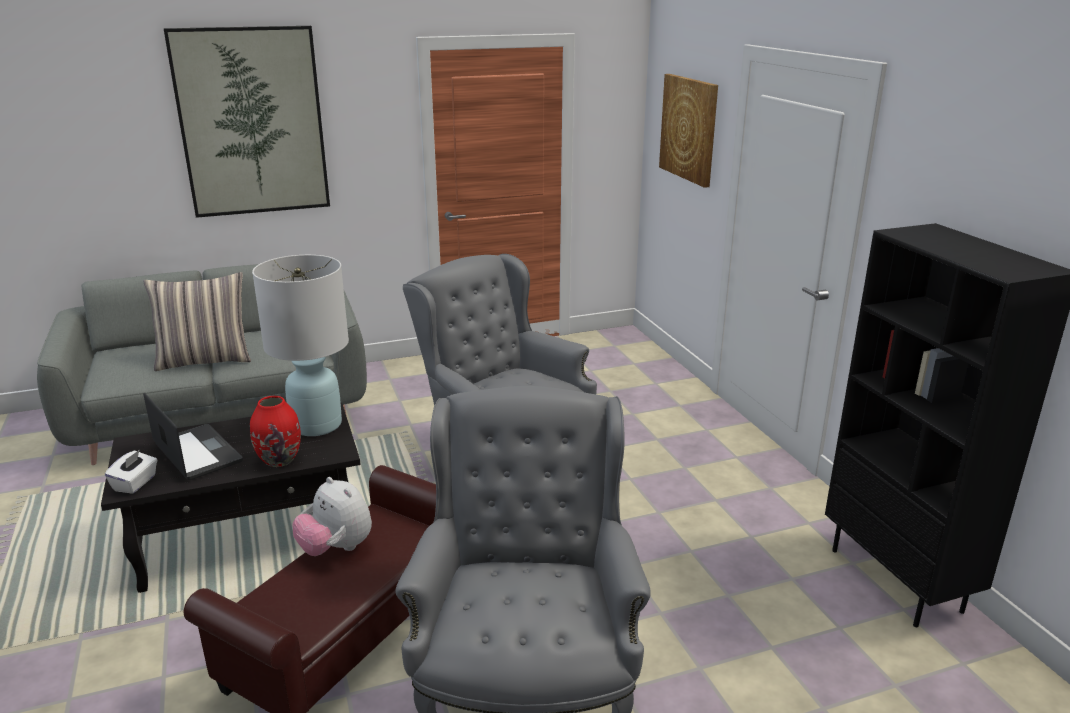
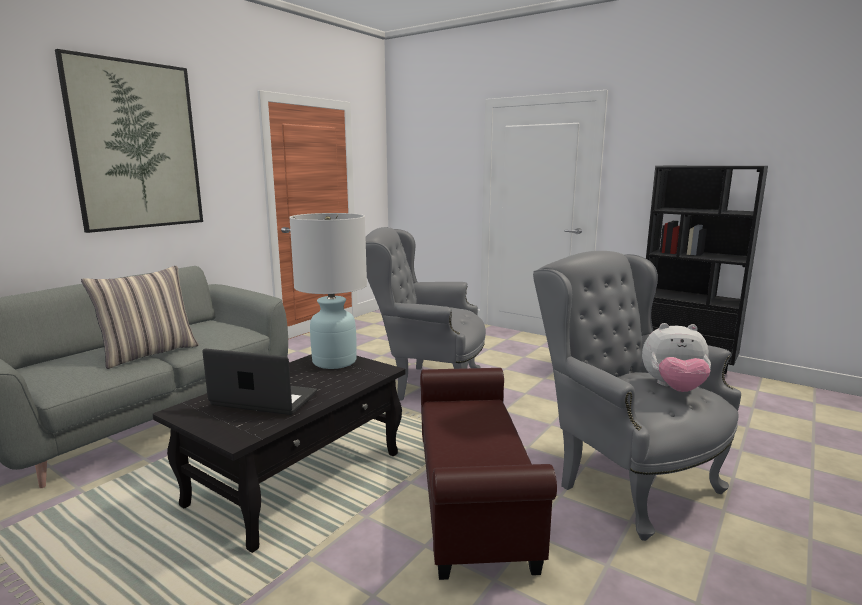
camera: 35 degrees left, 10 degrees down
(135, 483) = (241, 431): white tissue box -> none
(279, 460) = (345, 384): red vase -> none
(336, 548) = (449, 430): plush toy -> plush toy (673, 389)
(689, 129) = (437, 160): picture -> none

